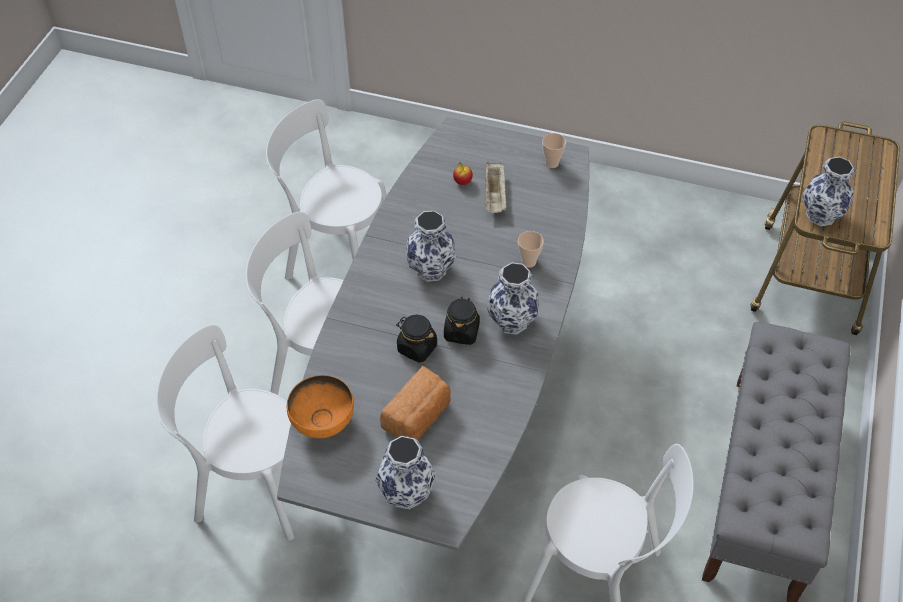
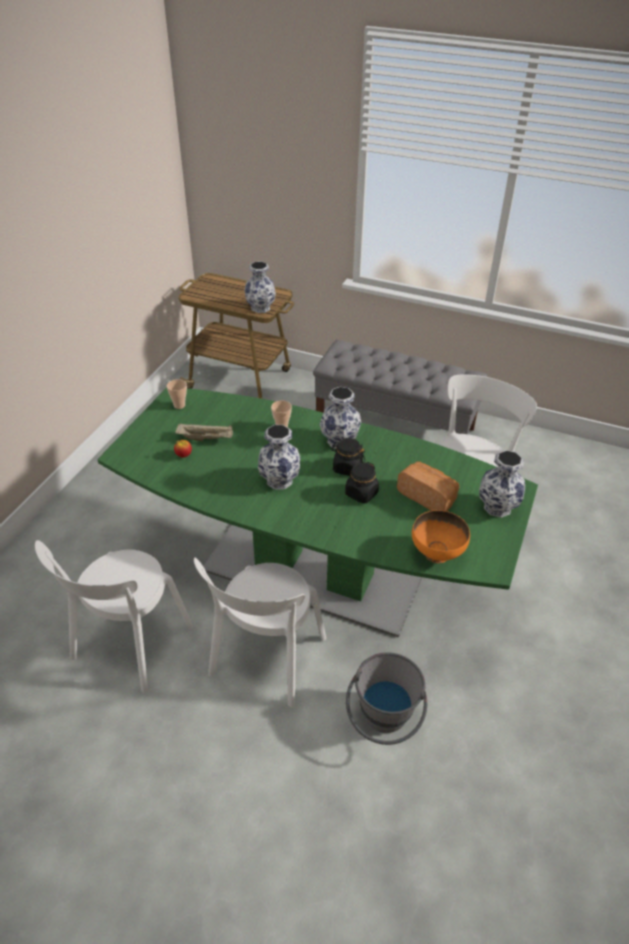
camera: 85 degrees left, 10 degrees down
(252, 482) = (384, 721): white chair -> grey bucket
(451, 402) = (313, 572): grey dining table -> green dining table

